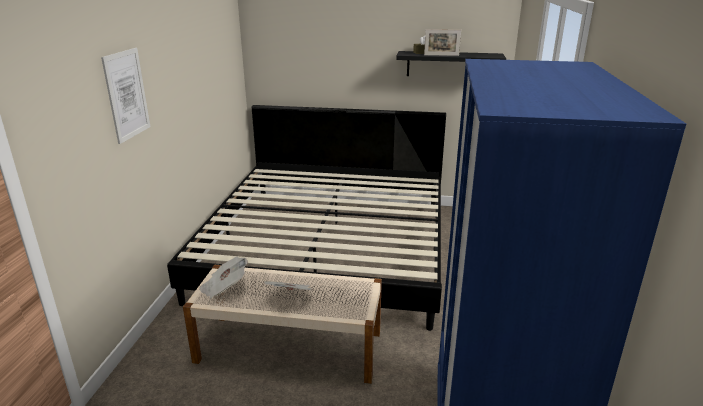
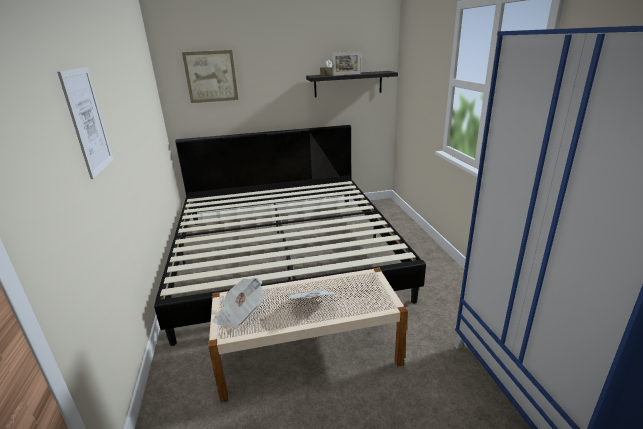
camera: 20 degrees left, 0 degrees up
(295, 43) = (211, 76): none -> picture

